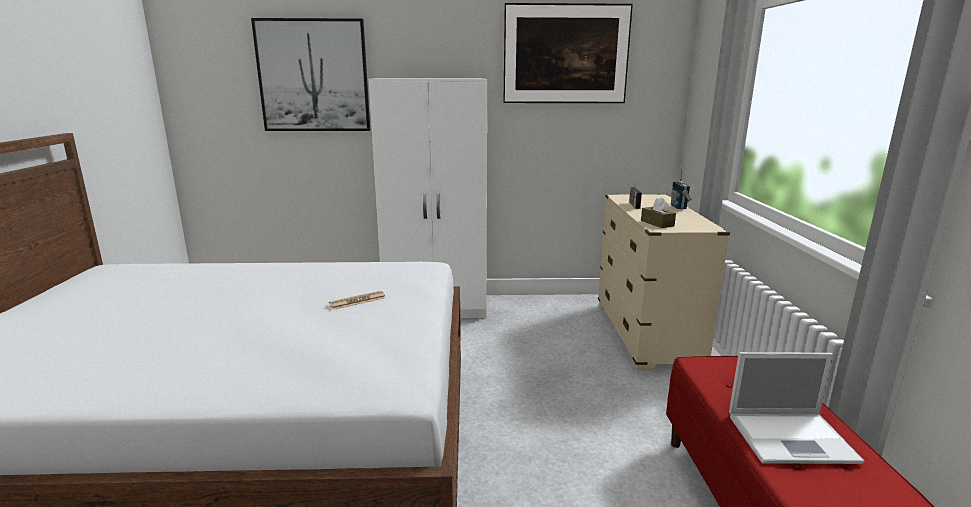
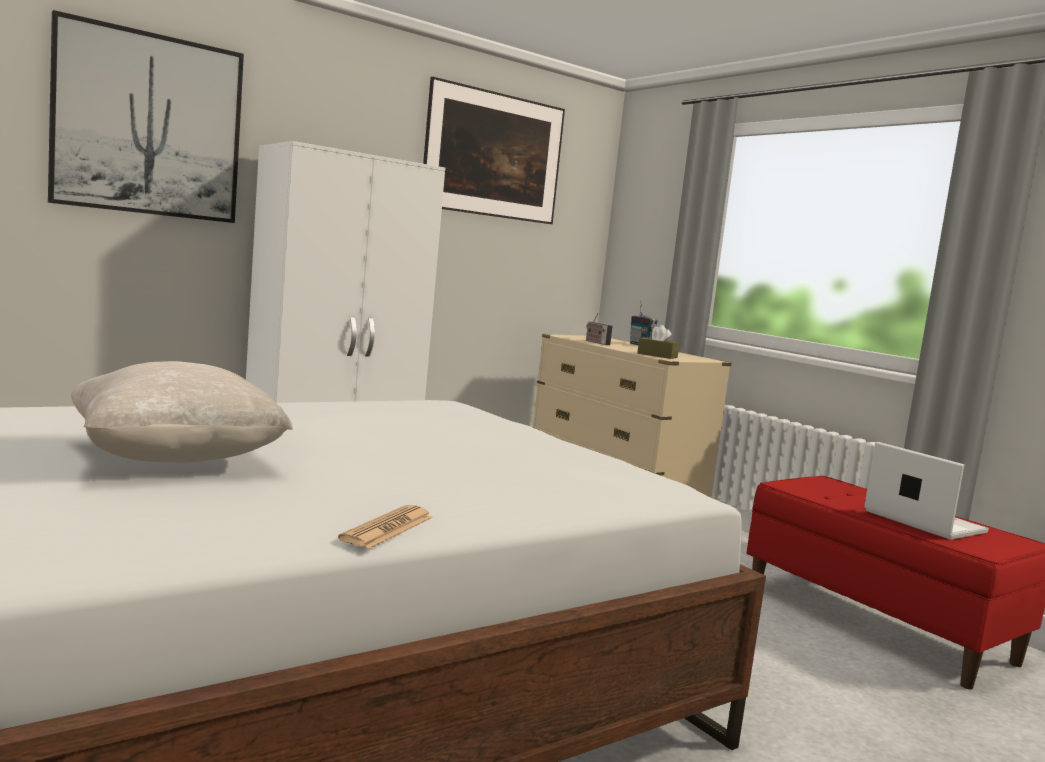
camera: 35 degrees left, 10 degrees down
(145, 316) = (175, 460): none -> beige pillow
(357, 301) = (453, 432): newspaper -> newspaper (388, 528)
(793, 438) = (922, 521): laptop -> laptop turned 90 degrees counterclockwise

